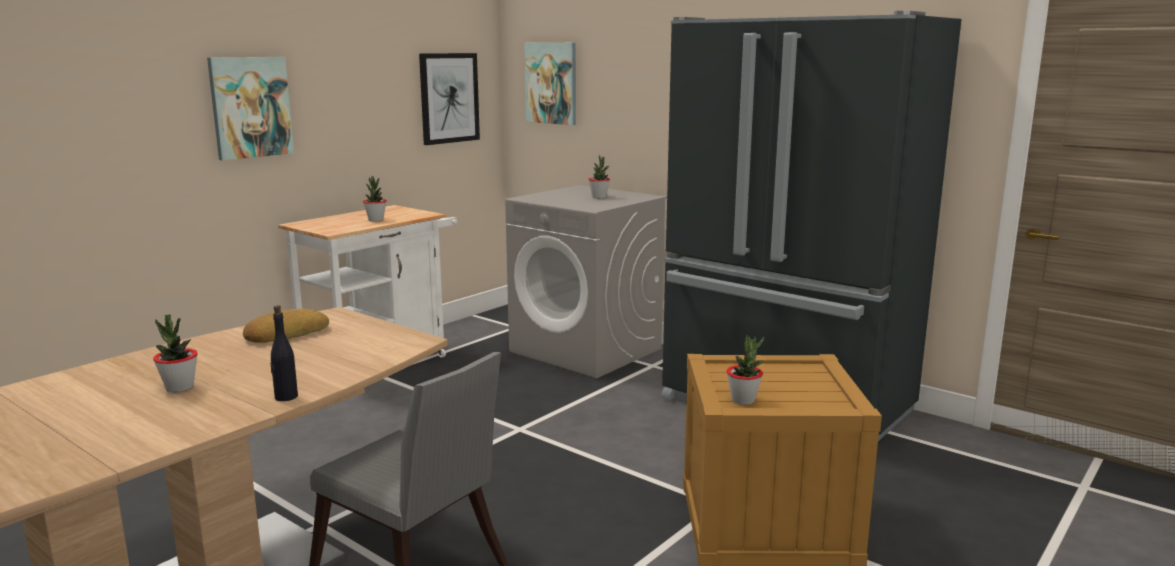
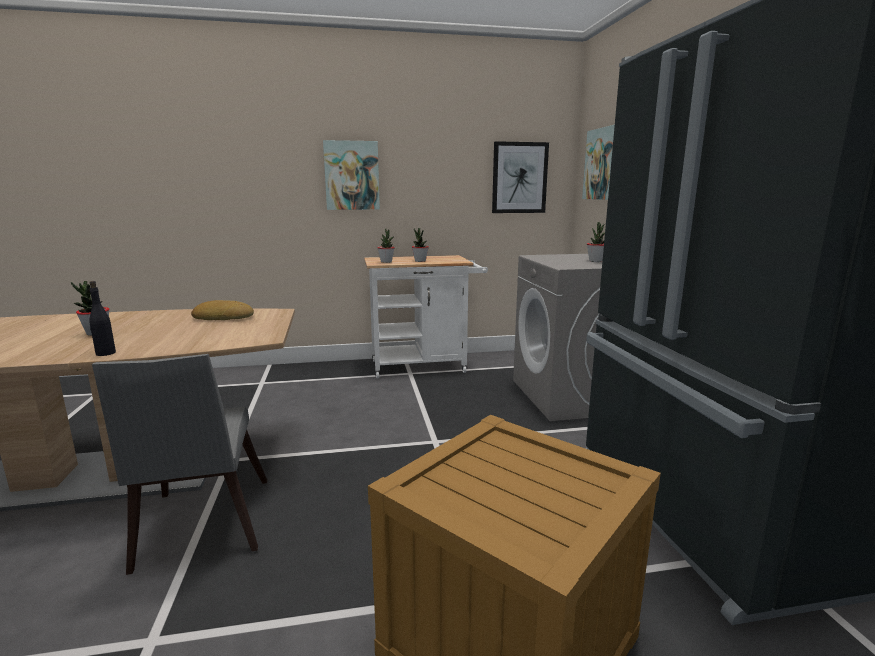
camera: 40 degrees right, 0 degrees up
(743, 400) = (447, 486): potted plant -> potted plant (386, 262)

